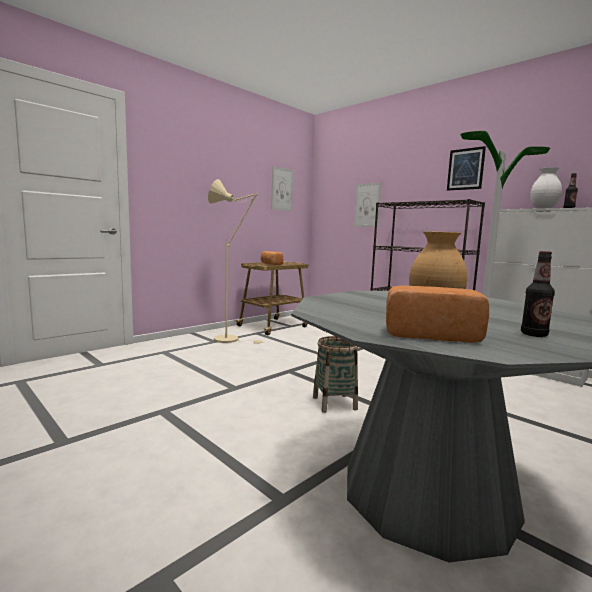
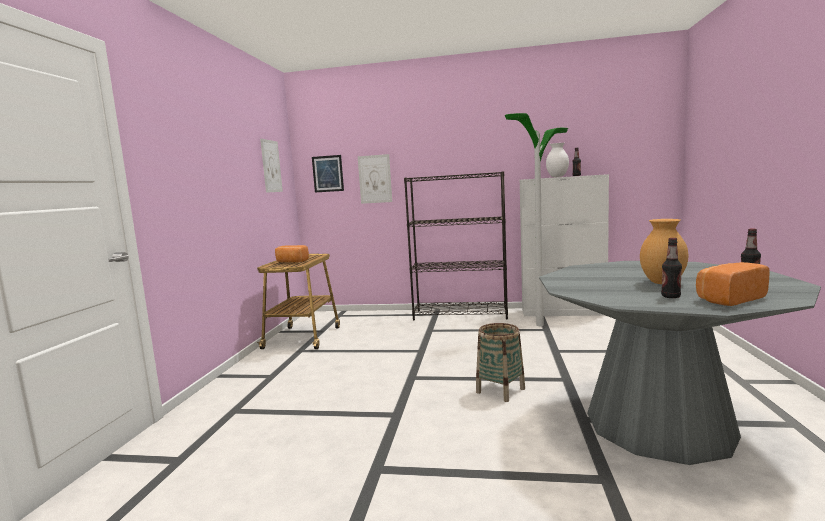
camera: 35 degrees left, 0 degrees up
(231, 339) = (286, 367): beige floor lamp -> none
(381, 319) = (670, 296): none -> bottle
(465, 169) = (479, 141): picture -> picture (328, 173)

